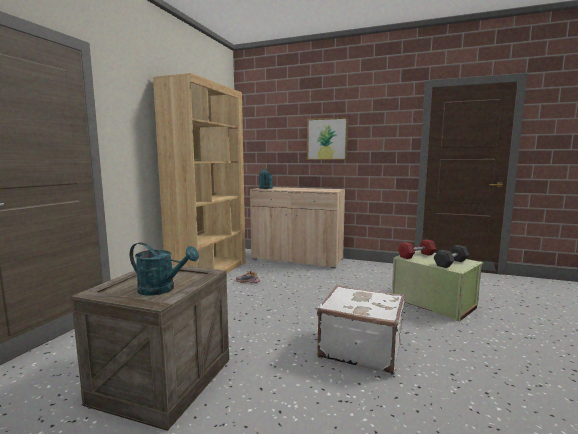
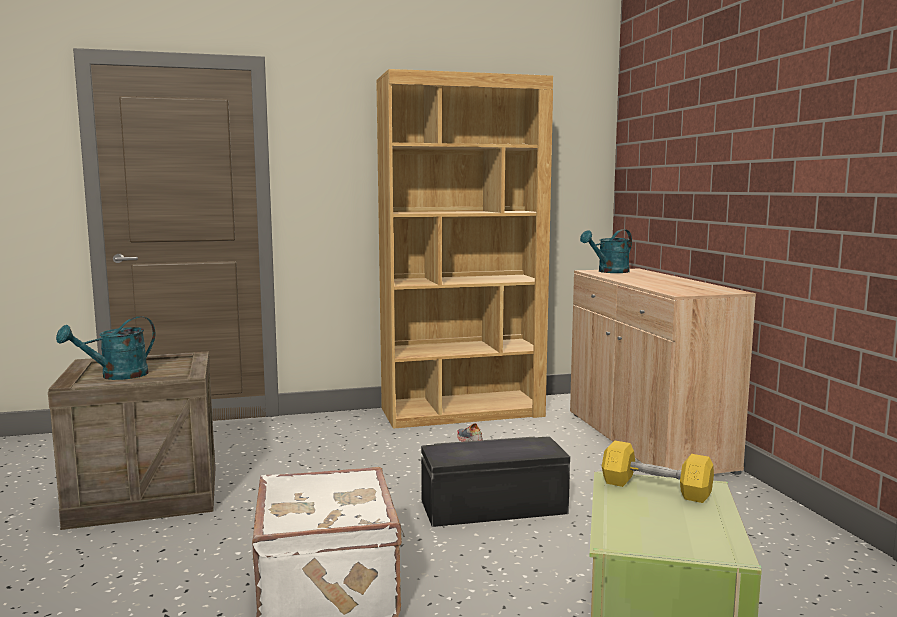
camera: 55 degrees right, 0 degrees up
(162, 289) = (116, 376): turquoise watering can -> turquoise watering can turned 60 degrees clockwise
(318, 296) = (492, 506): none -> black storage box
(327, 139) = (737, 162): picture -> none
(416, 255) = (655, 488): red dumbbell -> yellow dumbbell
(451, 263) = (660, 530): grey dumbbell -> none

